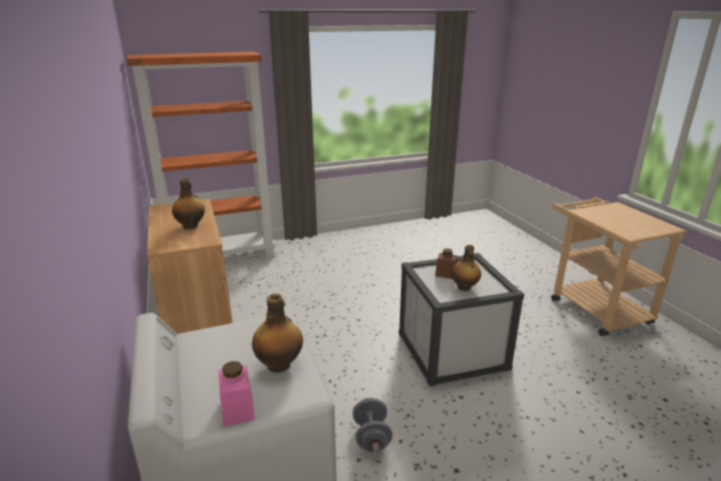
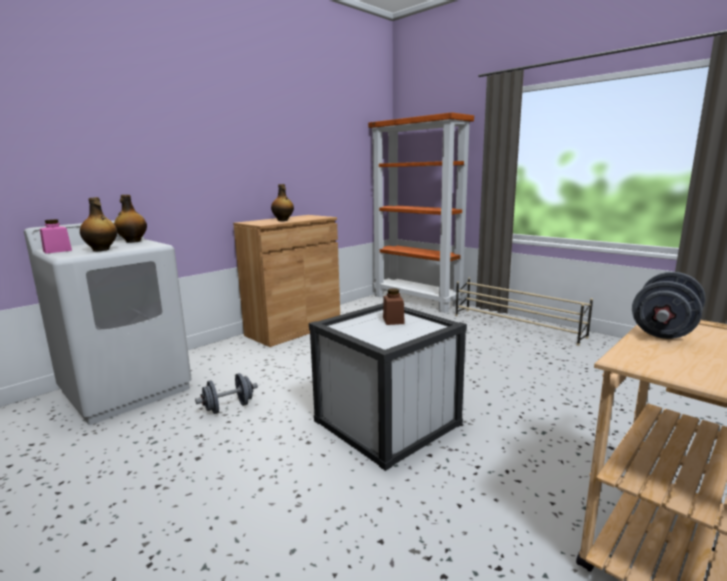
camera: 65 degrees right, 10 degrees down
(340, 242) = (517, 326): none -> beige shoe rack
(464, 287) = (371, 331): bottle -> bottle (132, 241)
(592, 215) = (664, 330): none -> grey dumbbell

